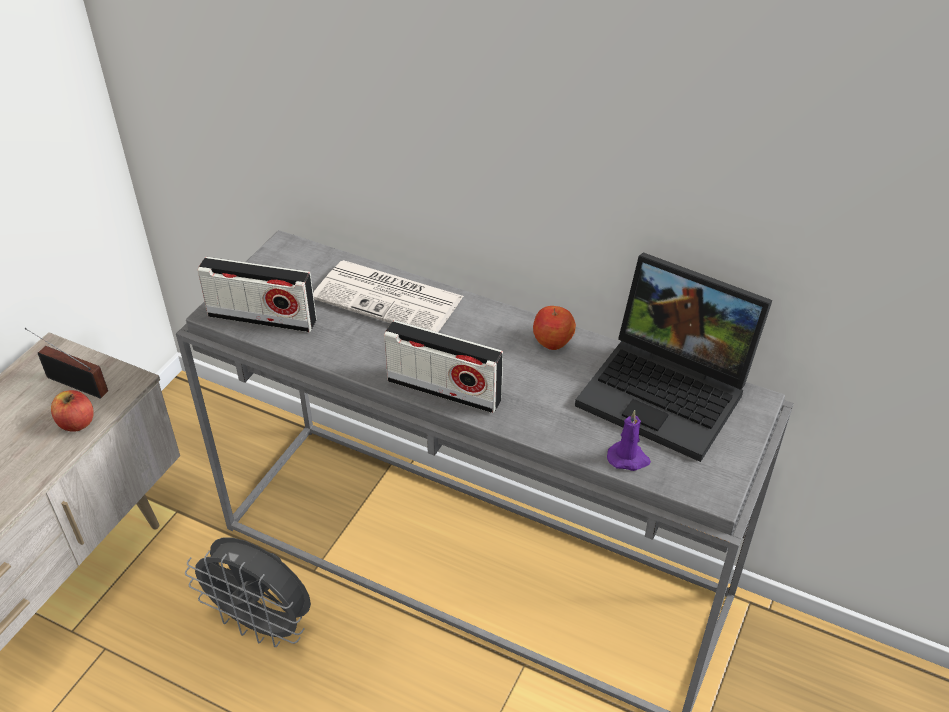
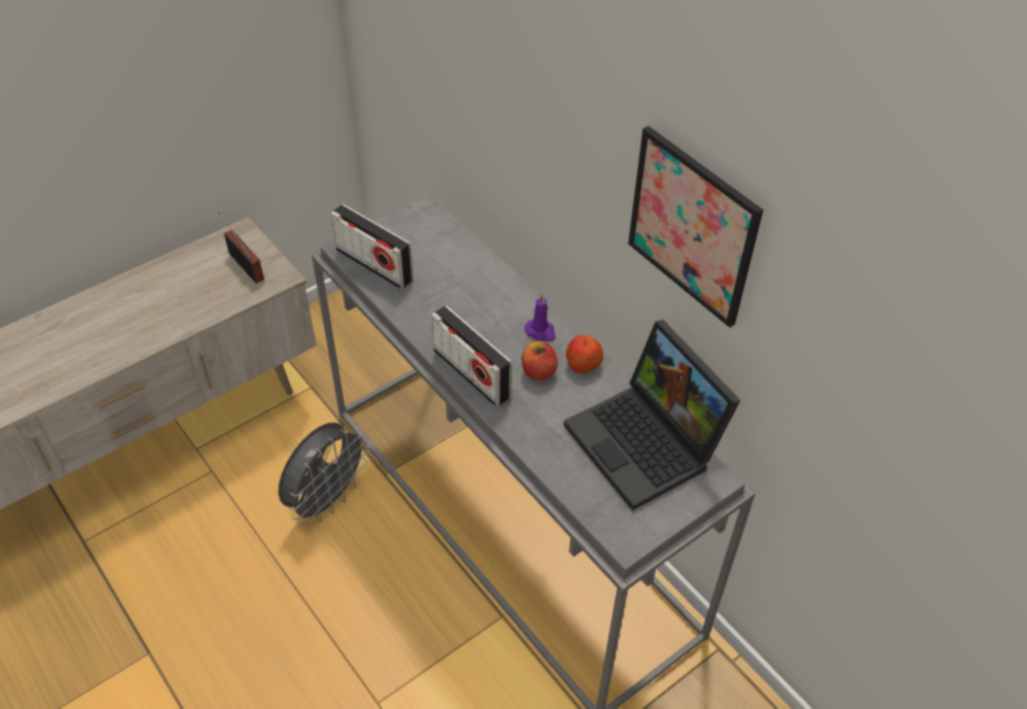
camera: 25 degrees right, 5 degrees up
(76, 423) = (230, 296): apple -> apple (538, 371)
(262, 624) = (327, 499): grey fan -> grey fan turned 105 degrees counterclockwise
(390, 298) = (479, 282): newspaper -> none
(628, 458) = (576, 485): purple candle -> purple candle (541, 332)
(674, 126) = (692, 226): none -> picture

